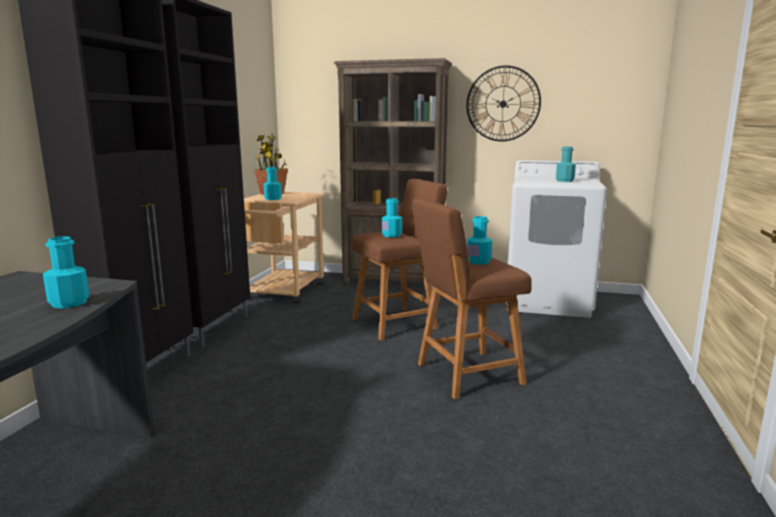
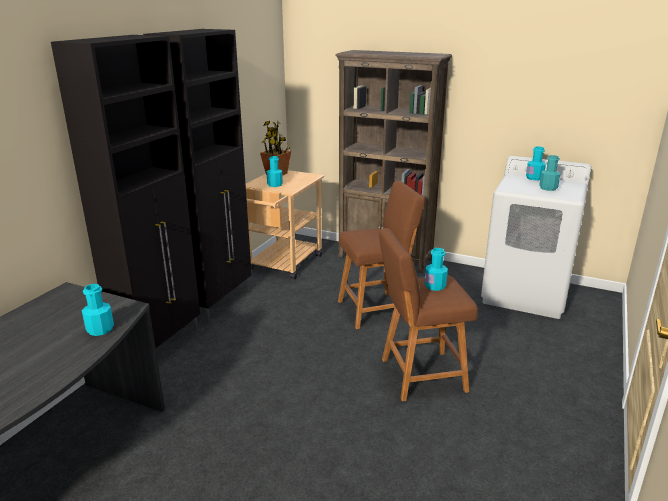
camera: 10 degrees right, 10 degrees up
(391, 235) = (372, 238): turquoise bottle -> turquoise bottle (534, 178)
(503, 104) = (500, 98): wall clock -> none

